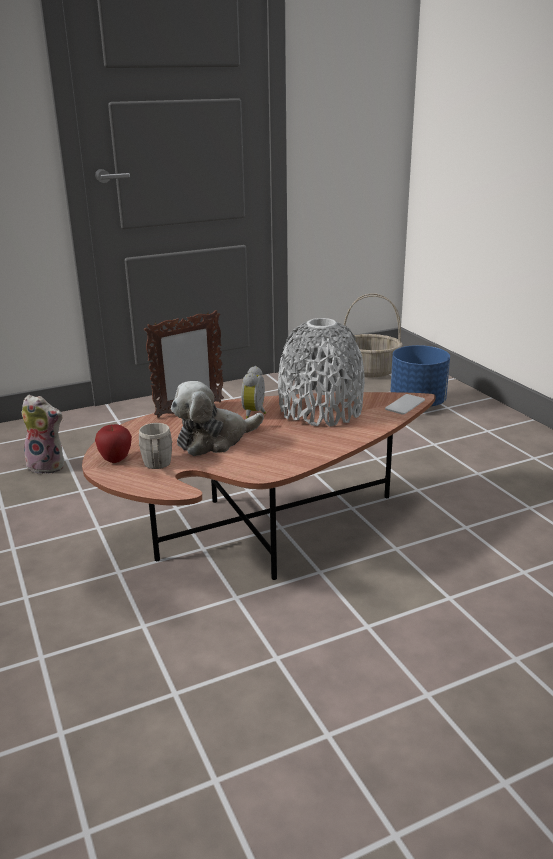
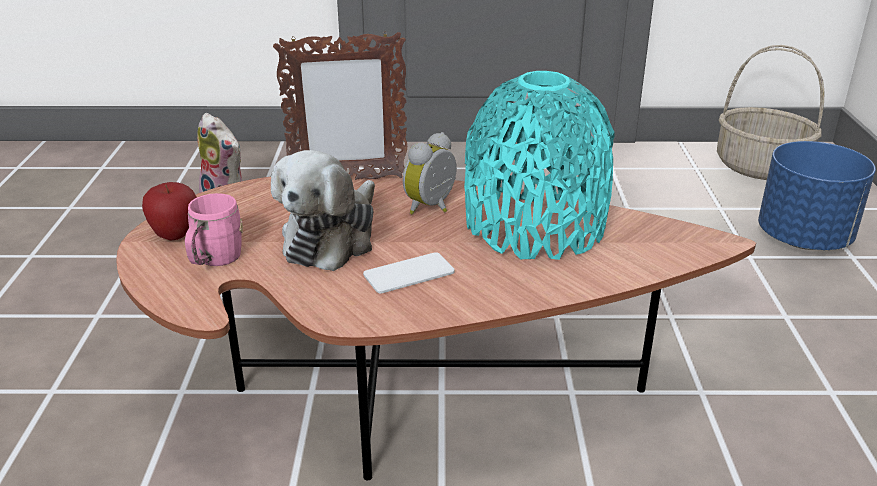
camera: 25 degrees right, 5 degrees up
(157, 466) = (214, 261): grey mug -> pink mug
(214, 440) = (332, 238): plush toy -> plush toy turned 60 degrees counterclockwise
(320, 410) = (534, 226): grey vase -> turquoise vase
(405, 405) = (684, 250): phone -> phone (409, 274)

